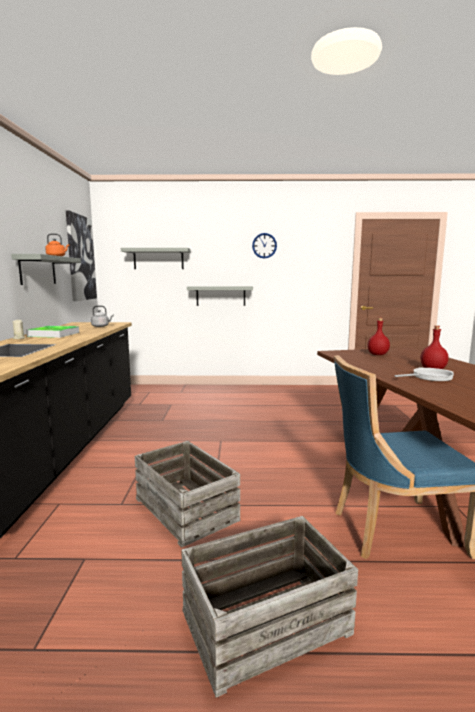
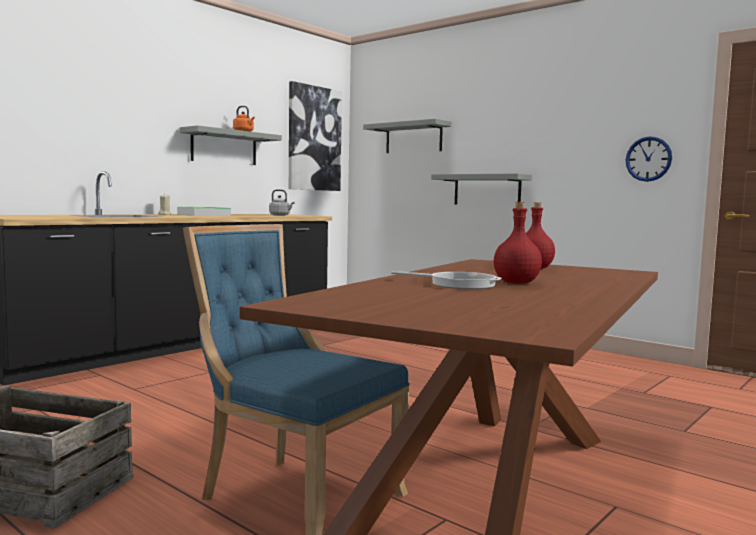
camera: 40 degrees right, 5 degrees down
(186, 509) = (166, 408): crate -> none
(264, 245) = (553, 108): wall clock -> wall clock (648, 159)

